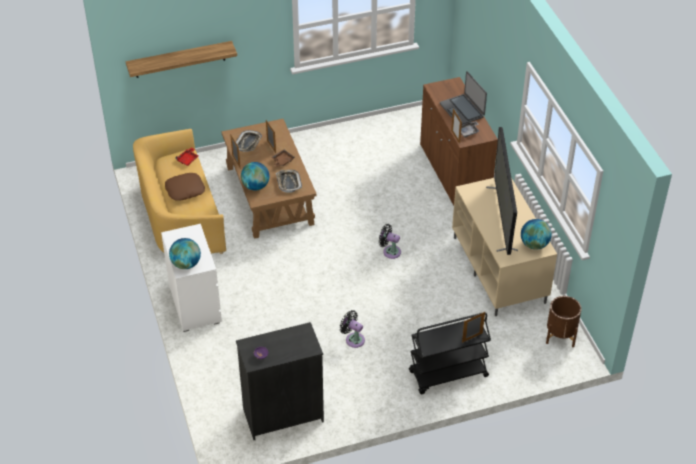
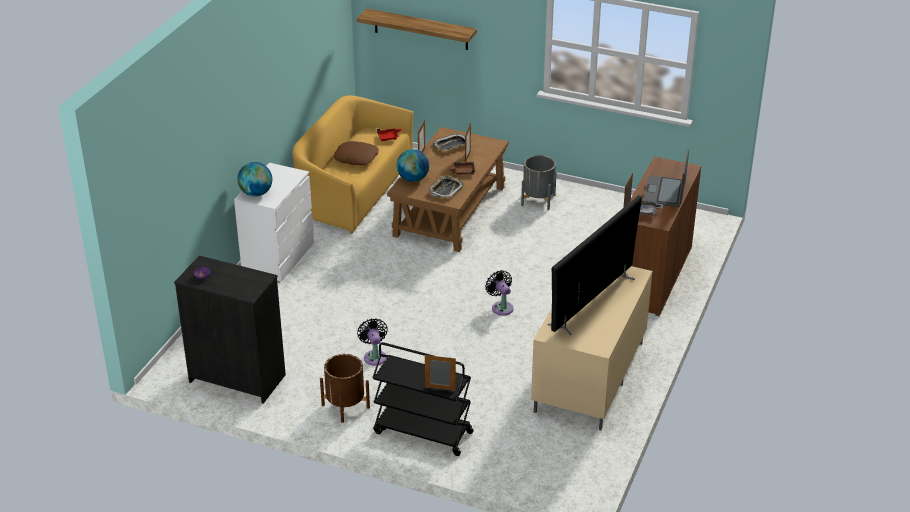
camera: 40 degrees right, 10 degrees down
(319, 153) = (538, 200): none -> grey planter
(534, 244) = (595, 339): globe -> none
(560, 335) = (580, 465): brown planter -> brown planter (345, 406)

